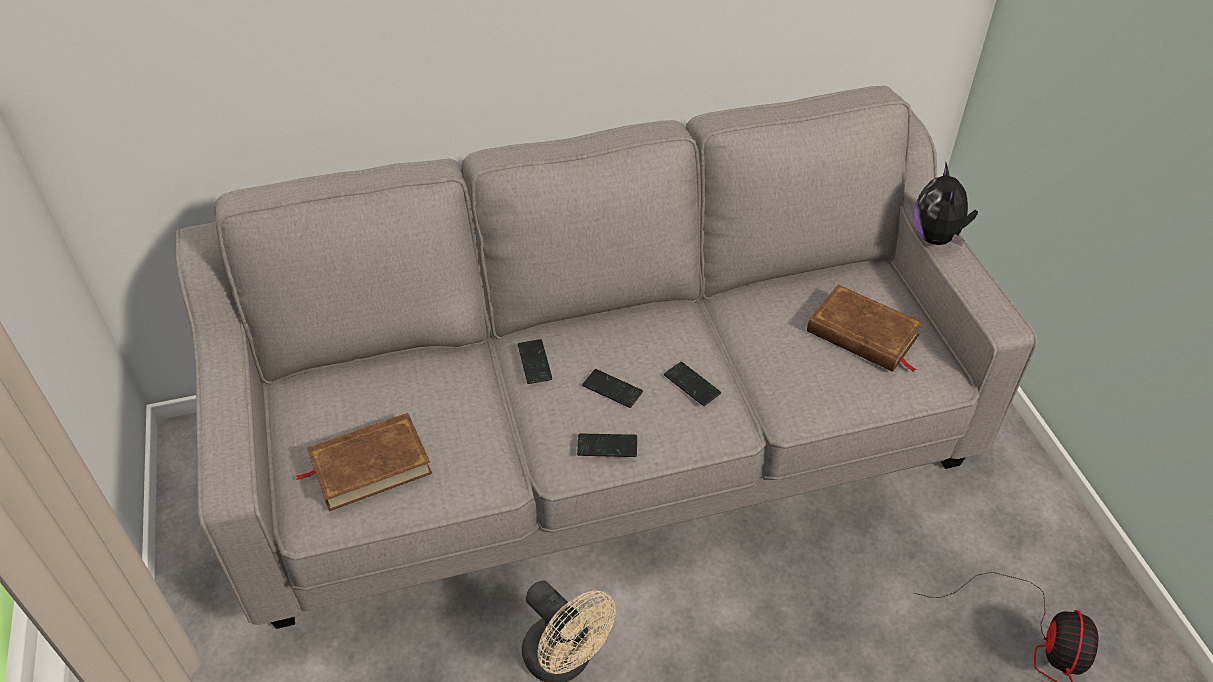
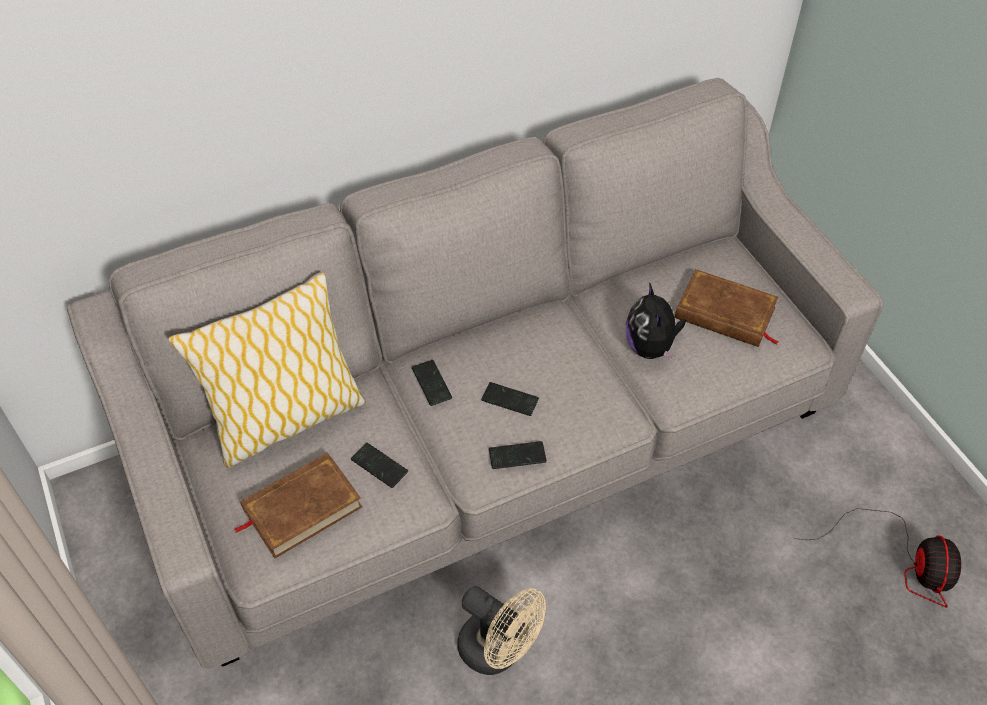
camera: 10 degrees left, 5 degrees up
(378, 377) = (286, 419): none -> pillow
(692, 385) = (581, 385): phone -> phone (379, 466)
(937, 237) = (779, 213): plush toy -> plush toy (651, 347)

